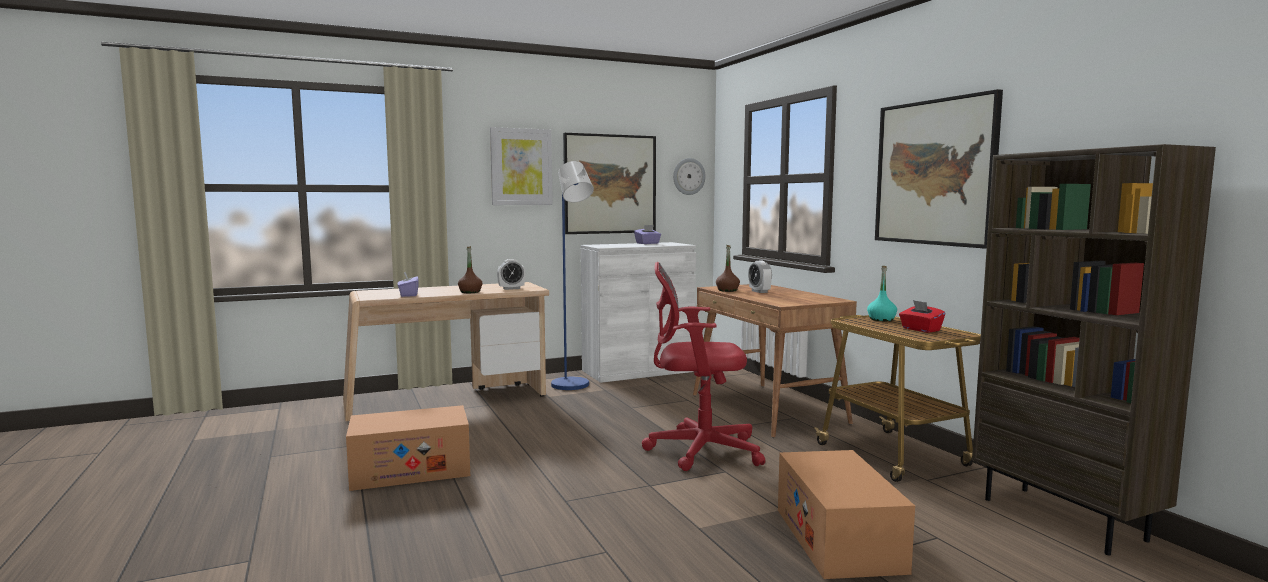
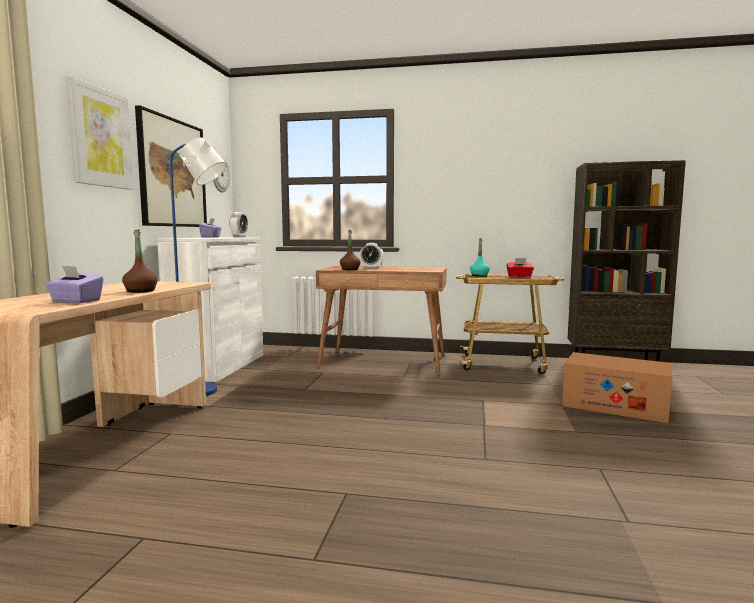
camera: 55 degrees left, 0 degrees up
(410, 470) = (307, 515): cardboard box -> none
(511, 288) = (165, 285): alarm clock -> alarm clock (239, 237)
(698, 450) = (433, 396): red office chair -> none
(934, 172) = (493, 176): picture -> none

